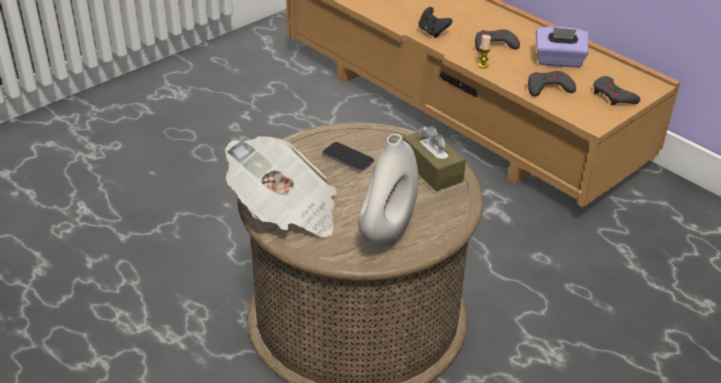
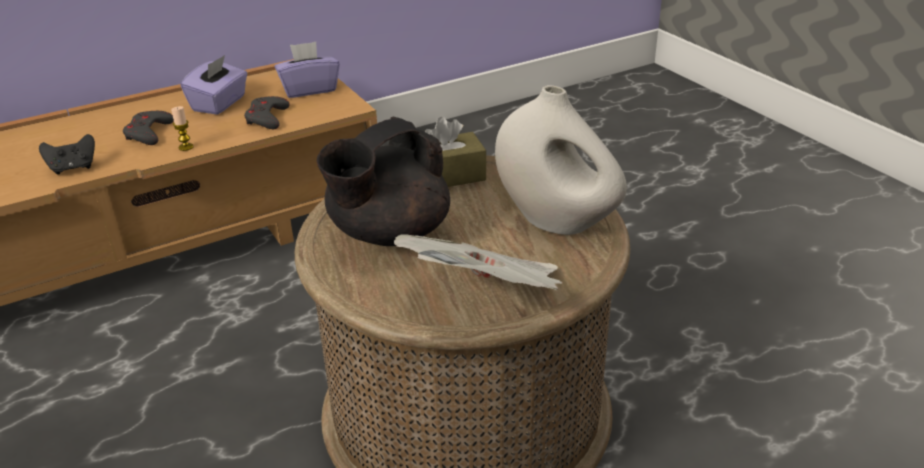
camera: 75 degrees left, 5 degrees down
(348, 158) = (388, 234): phone -> black teapot
(613, 96) = (309, 89): grey game controller -> purple tissue box

